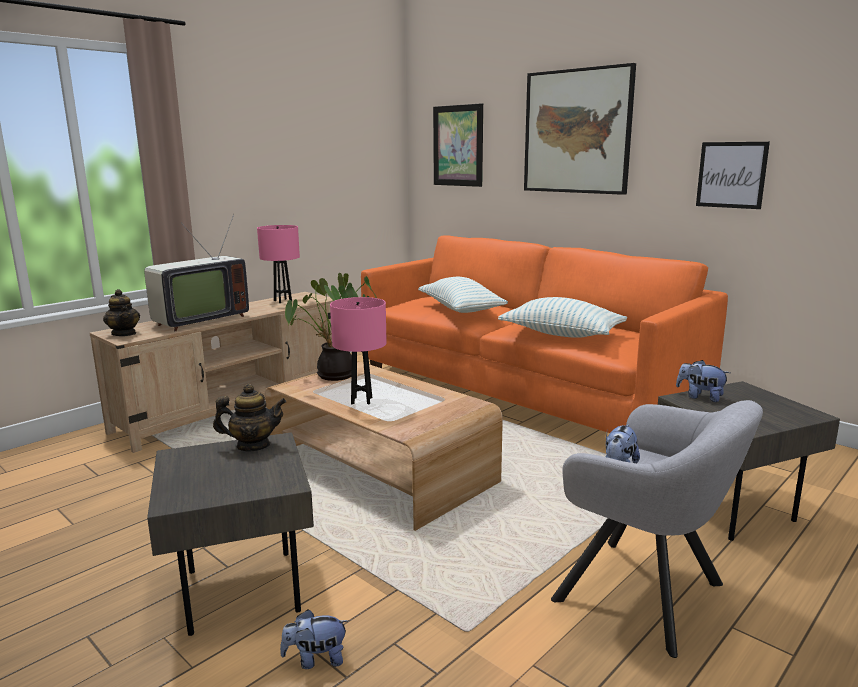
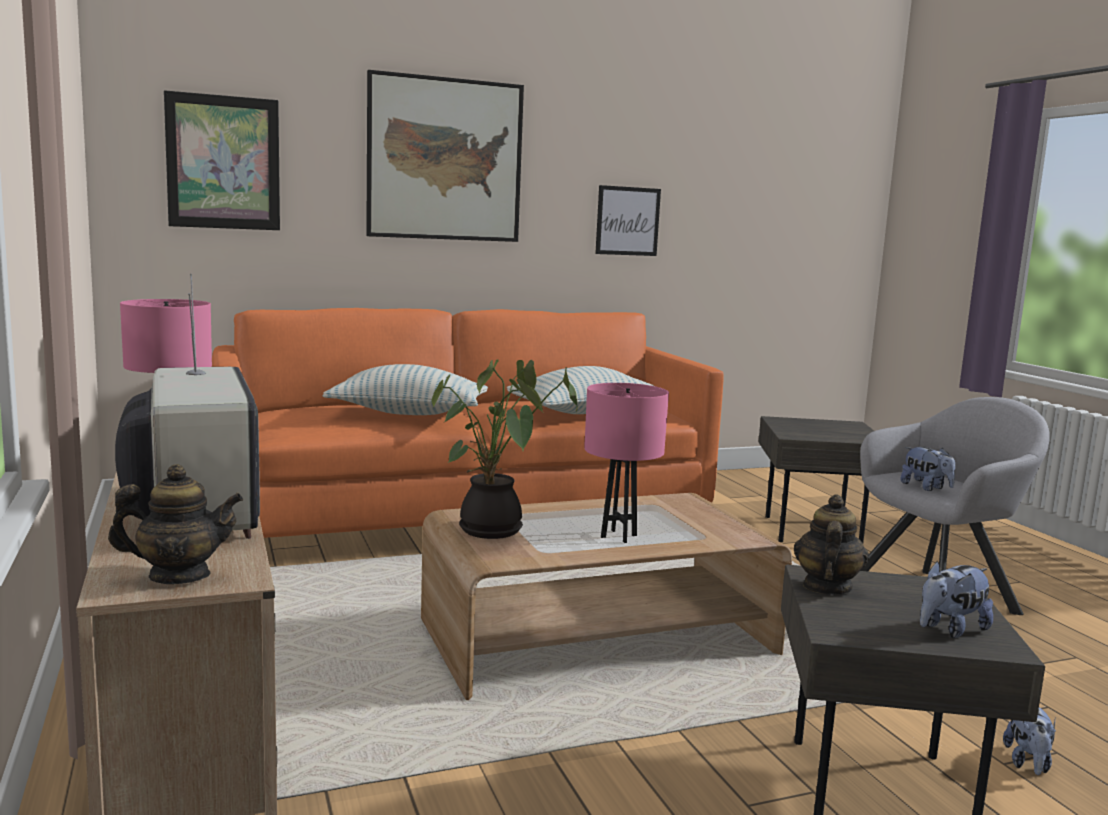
camera: 65 degrees left, 5 degrees down
(700, 397) = (792, 431): plush toy -> plush toy (950, 629)

